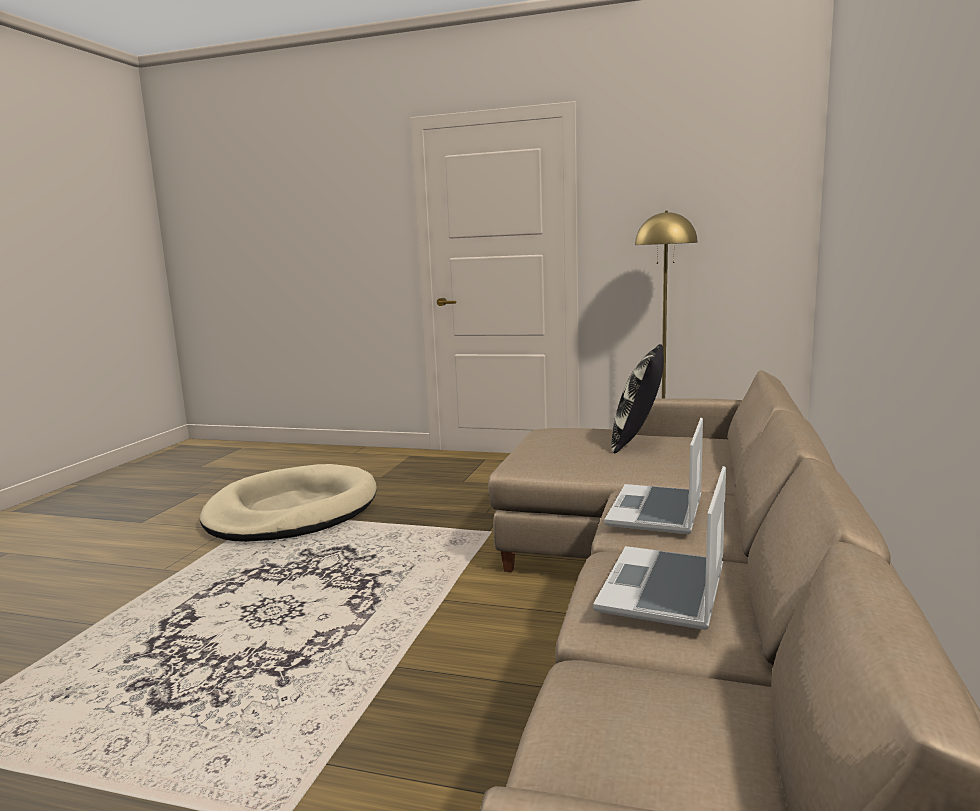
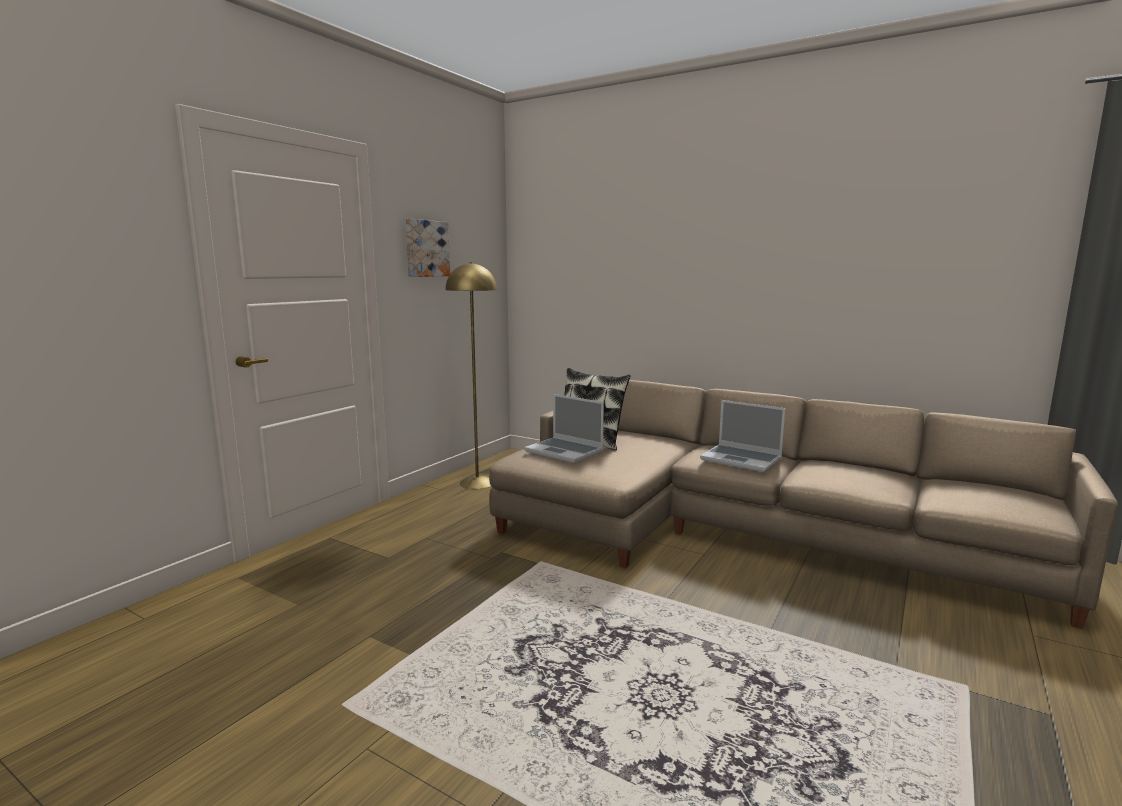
camera: 75 degrees left, 0 degrees up
(292, 511) = (351, 681): beige dog bed -> none
(653, 198) = (426, 248): none -> picture
(664, 591) = (858, 474): laptop -> laptop (565, 451)

